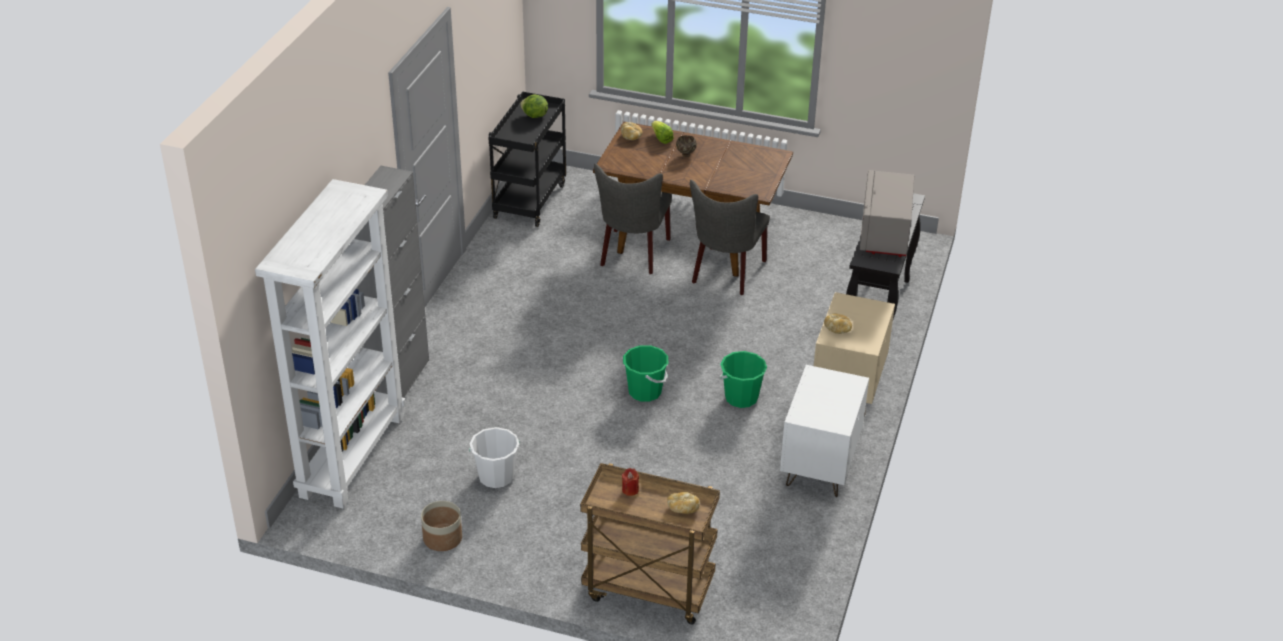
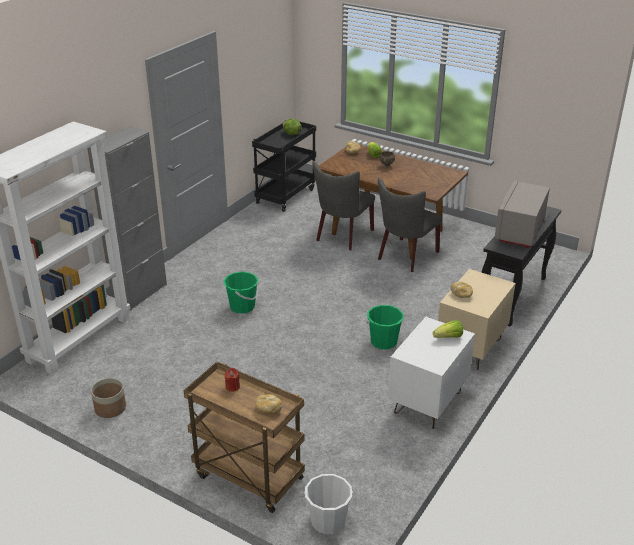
camera: 15 degrees right, 5 degrees down
(496, 476) = (173, 370): white bucket -> white bucket (328, 521)
(645, 392) = (311, 327): green bucket -> green bucket (242, 307)
(842, 387) = (449, 337): none -> lettuce

